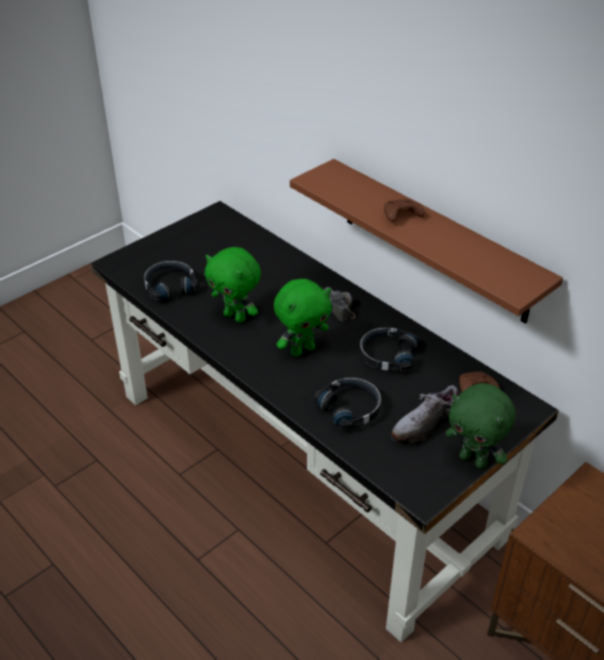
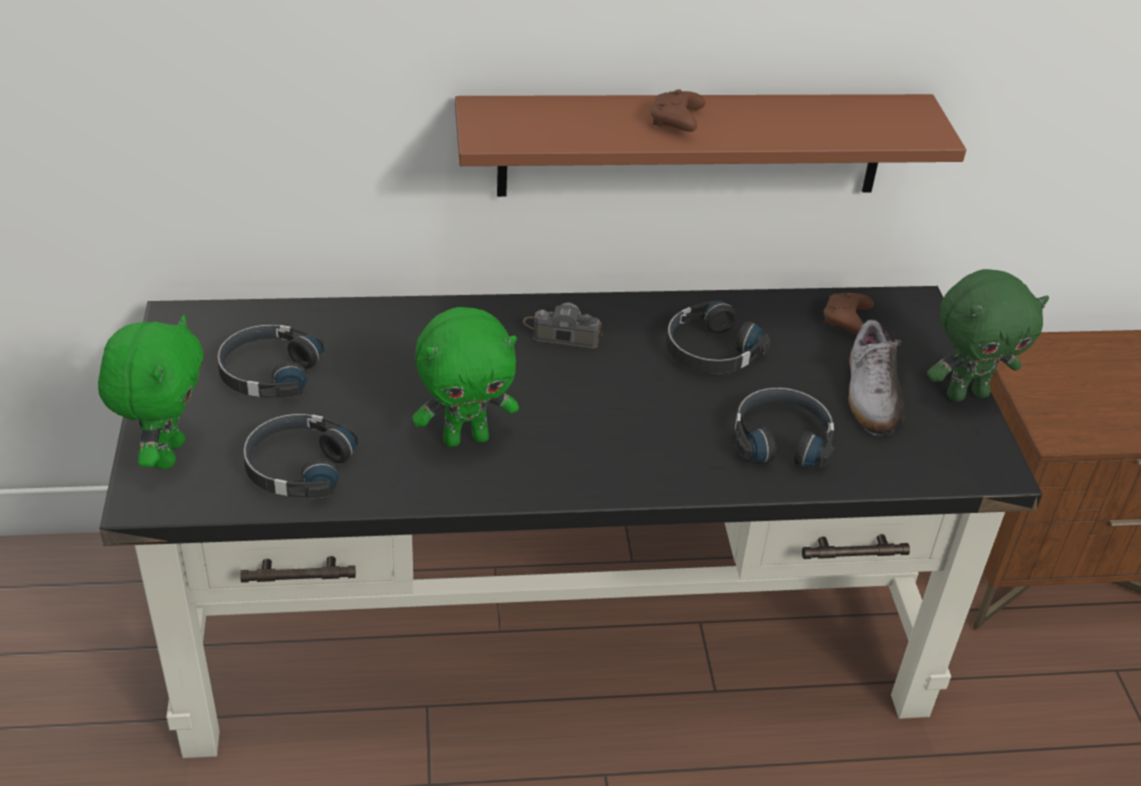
camera: 55 degrees left, 0 degrees up
(214, 249) = (268, 372): none -> black headphones
(302, 350) = (616, 415): green plush toy -> green plush toy (167, 453)

